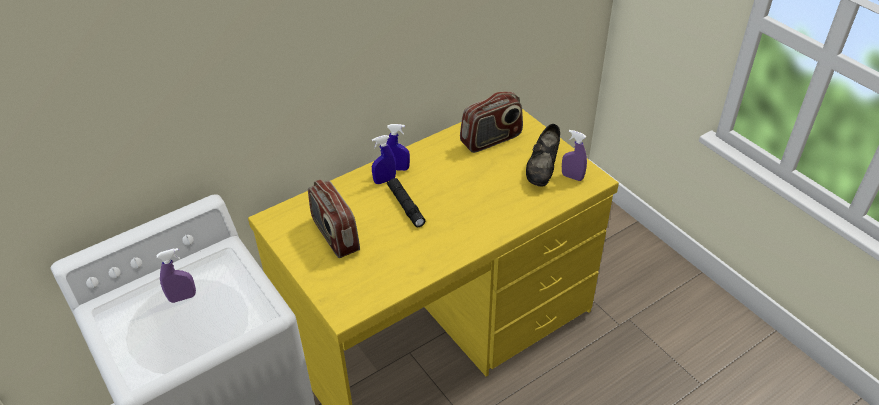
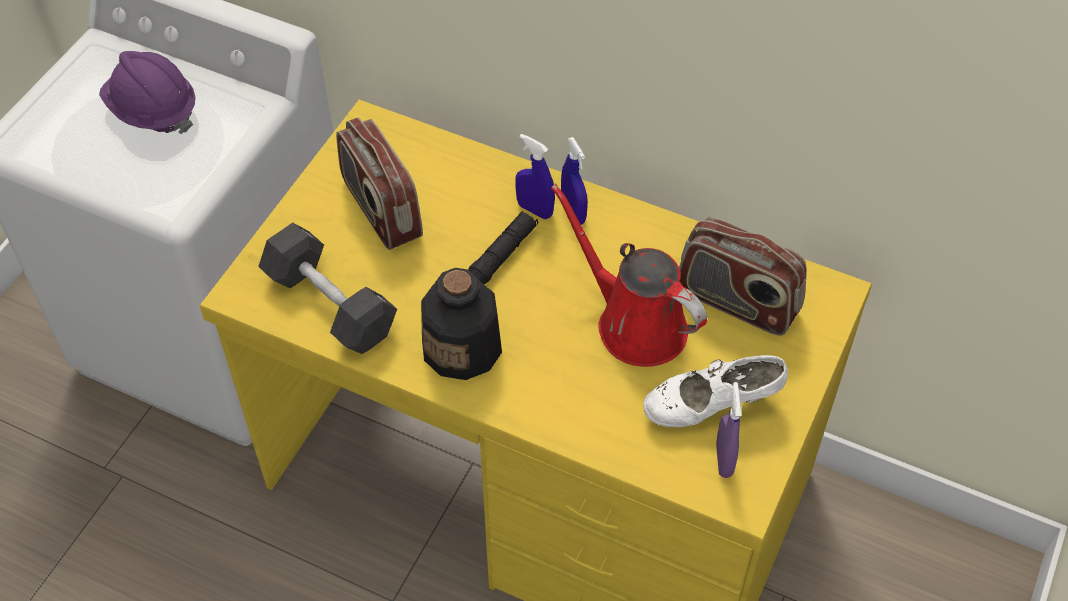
camera: 60 degrees right, 10 degrees up
(182, 297) = (153, 111): purple spray bottle -> purple hard hat
(335, 235) = (381, 209): radio -> radio turned 60 degrees counterclockwise
(382, 278) = (330, 304): none -> black dumbbell
(449, 237) = (463, 348): none -> bottle
(479, 174) = (634, 323): none -> red watering can
(542, 169) = (711, 407): black shoe -> white shoe

